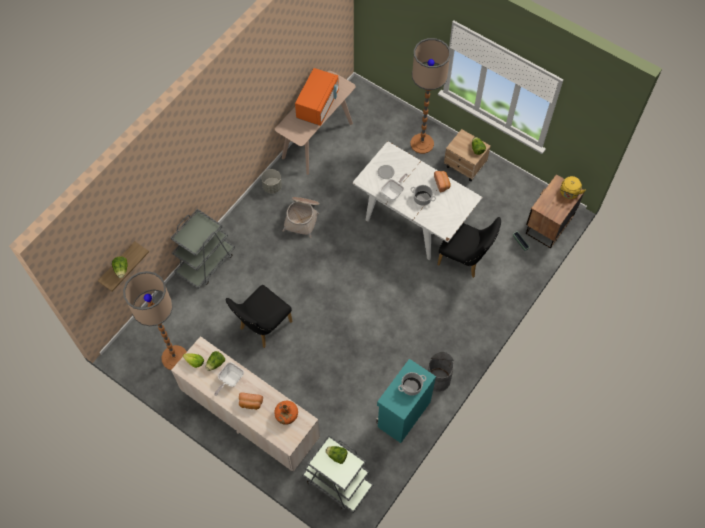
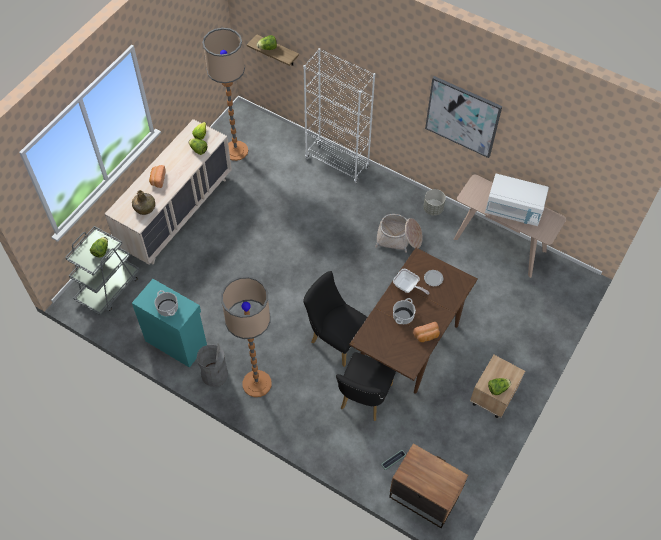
camera: 85 degrees right, 5 degrees down
(206, 263) = (337, 163): grey cart -> white bookcase
(230, 380) = (181, 162): frying pan -> none
(253, 105) = (462, 116): none -> picture
(262, 327) = (270, 214): black chair -> black chair (335, 338)
(286, 415) = (145, 208): orange bottle -> green bottle
(318, 105) = (513, 210): orange microwave -> white microwave
(413, 220) = (409, 344): white dining table -> brown dining table
(422, 144) = (516, 349): floor lamp -> floor lamp (256, 384)
(569, 193) = (440, 489): yellow kettle -> none

